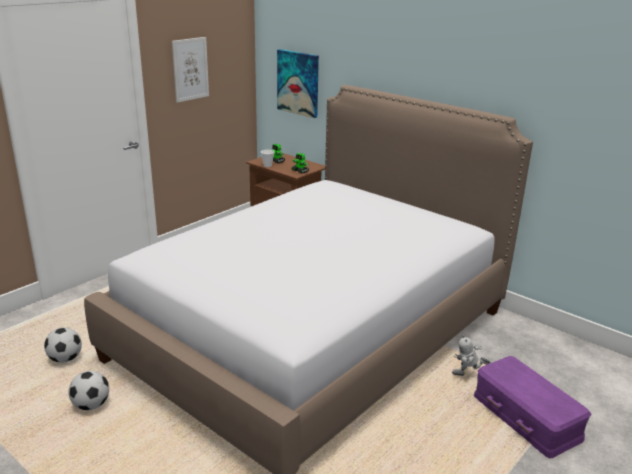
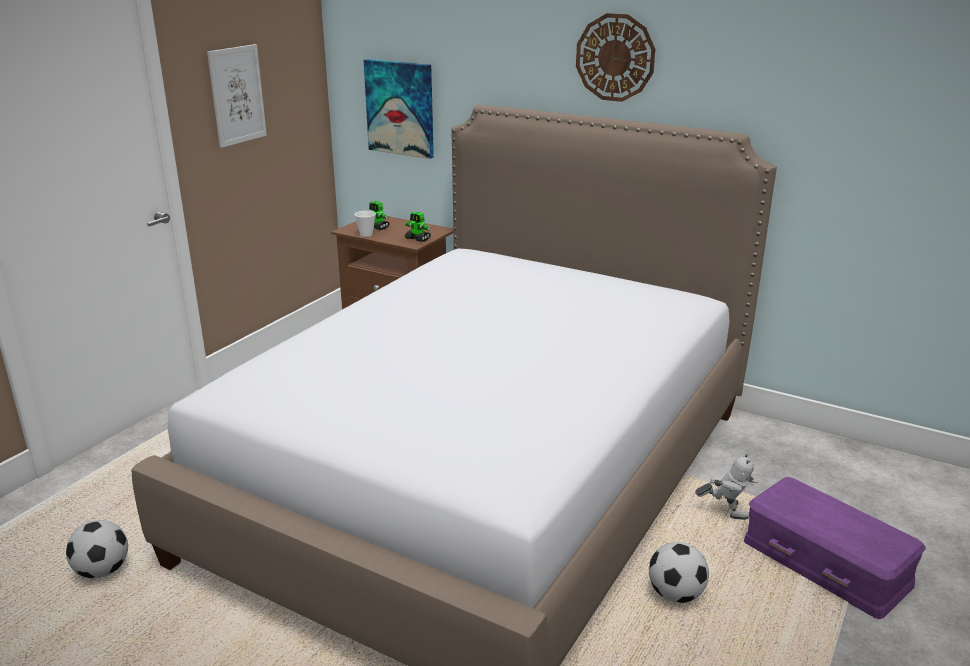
camera: 10 degrees left, 0 degrees up
(91, 405) = (167, 642): football -> football (675, 594)
(433, 59) = (615, 57): none -> wall clock
(467, 376) = (724, 513): toy robot -> toy robot turned 150 degrees counterclockwise

